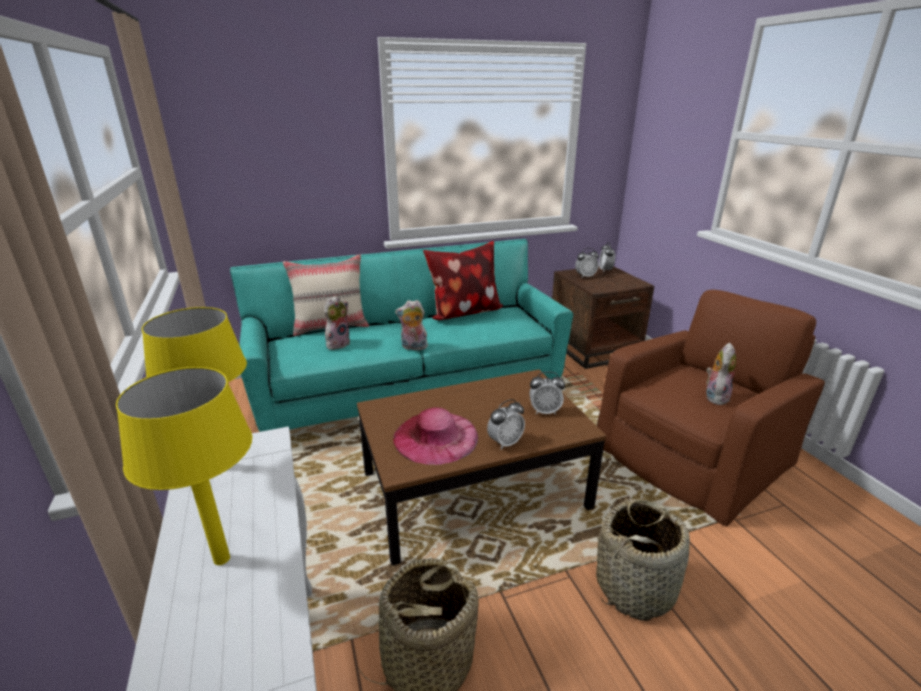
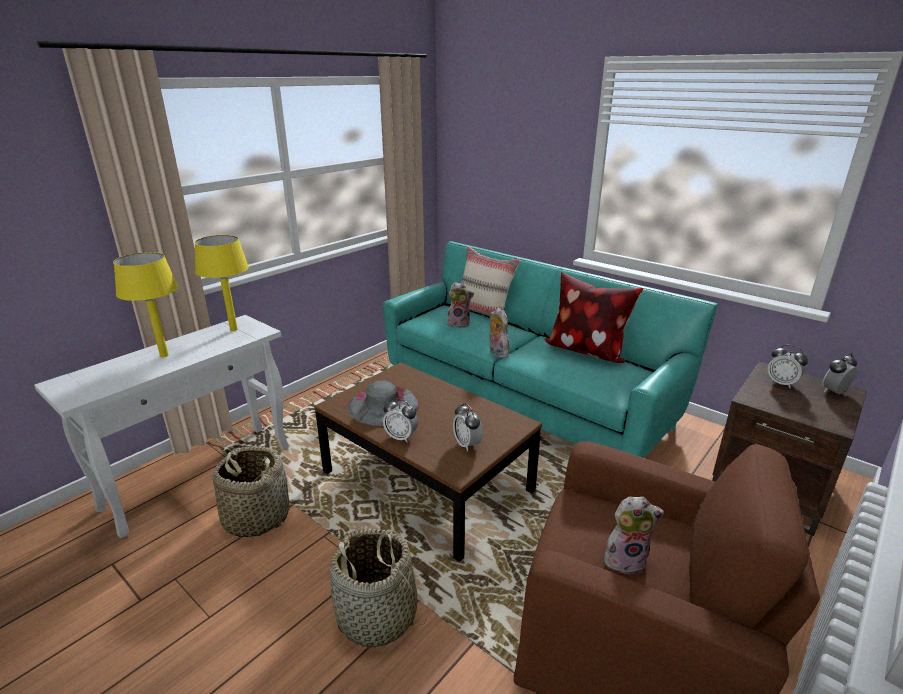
camera: 60 degrees right, 0 degrees up
(435, 437) = (383, 405): pink hat -> grey hat

